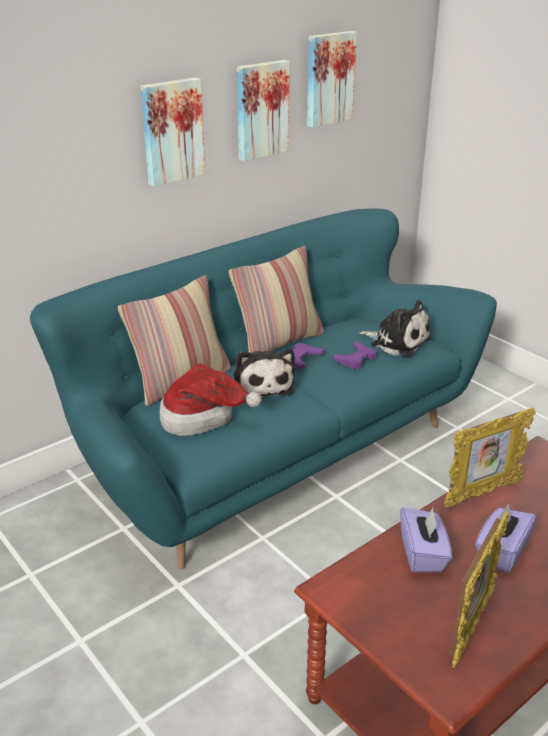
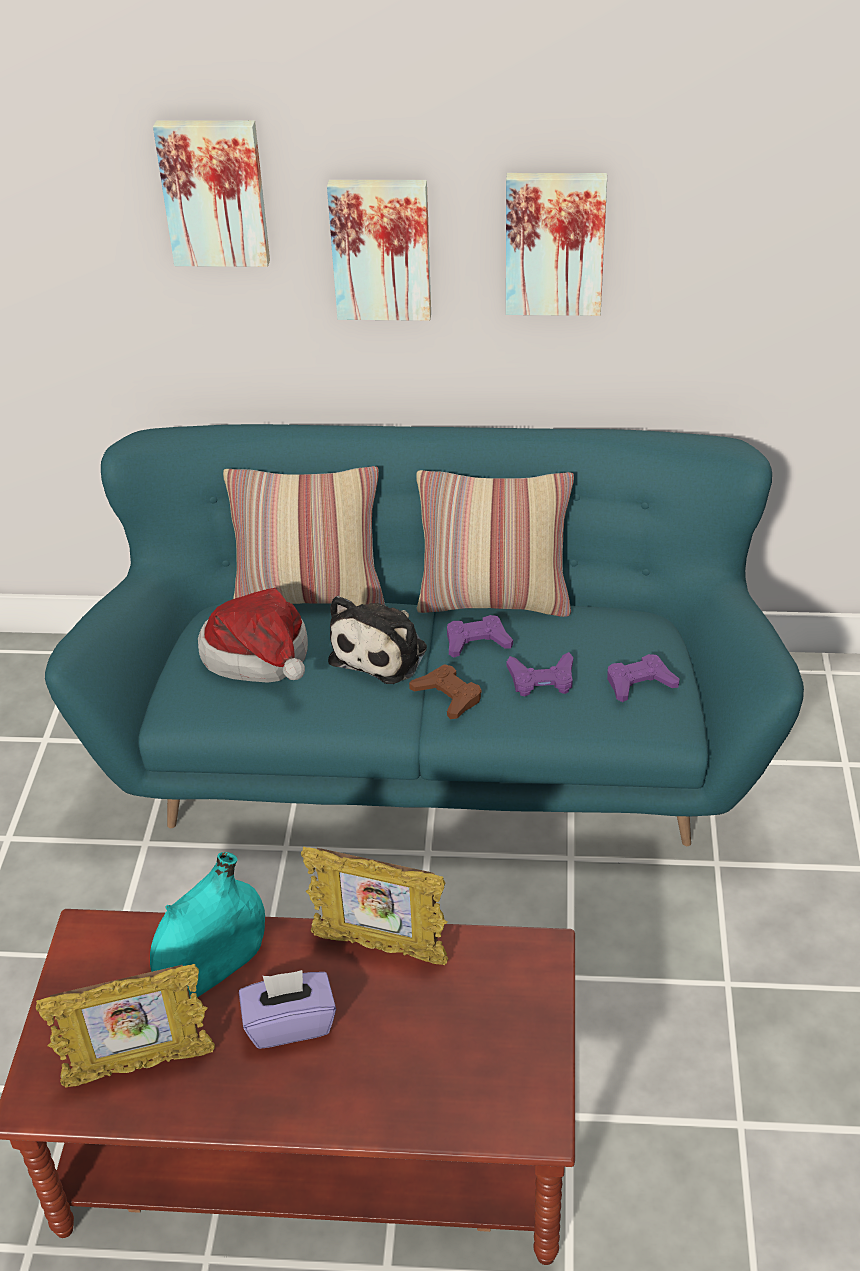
camera: 45 degrees right, 10 degrees up
(324, 386) = (448, 696): none -> brown game controller
(328, 78) = (709, 213): picture -> picture (214, 192)
(397, 341) = (639, 683): plush toy -> purple game controller
(423, 554) = (213, 965): purple tissue box -> turquoise vase

